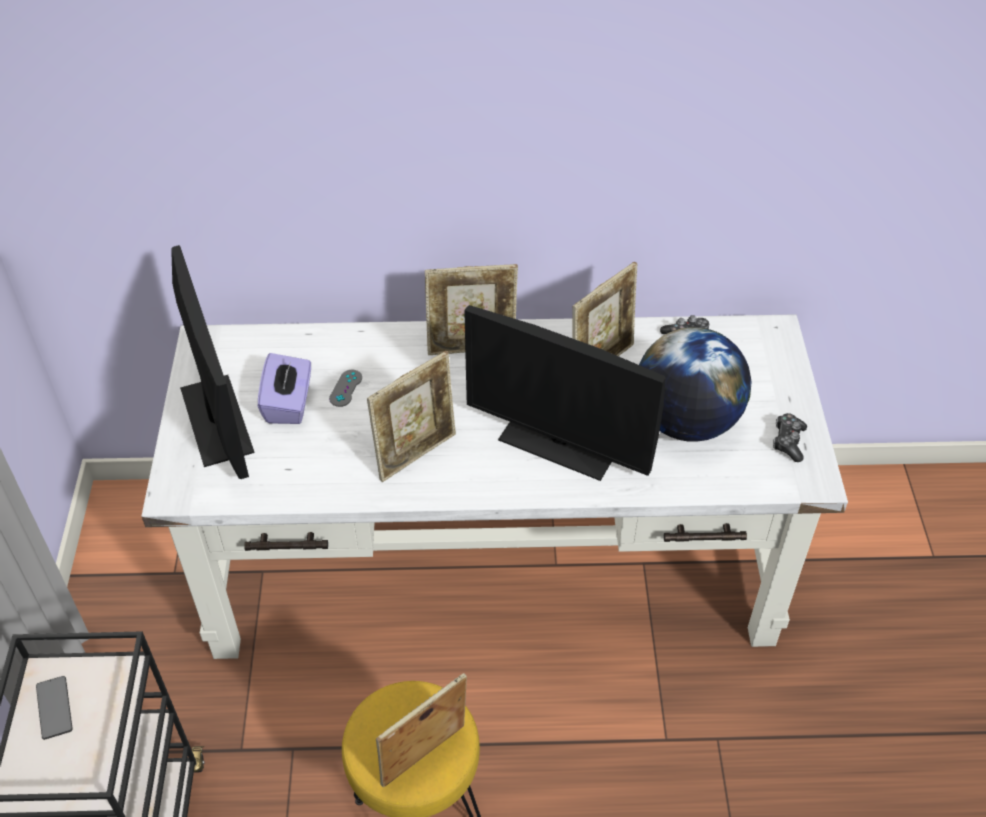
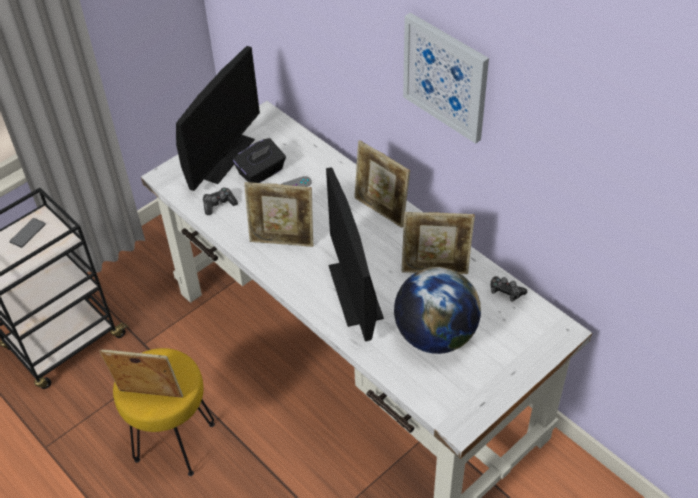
camera: 50 degrees right, 0 degrees up
(289, 404) = (261, 173): purple tissue box -> black tissue box
(535, 114) = (446, 77): none -> picture
(788, 441) = (476, 393): game controller -> game controller (219, 204)

